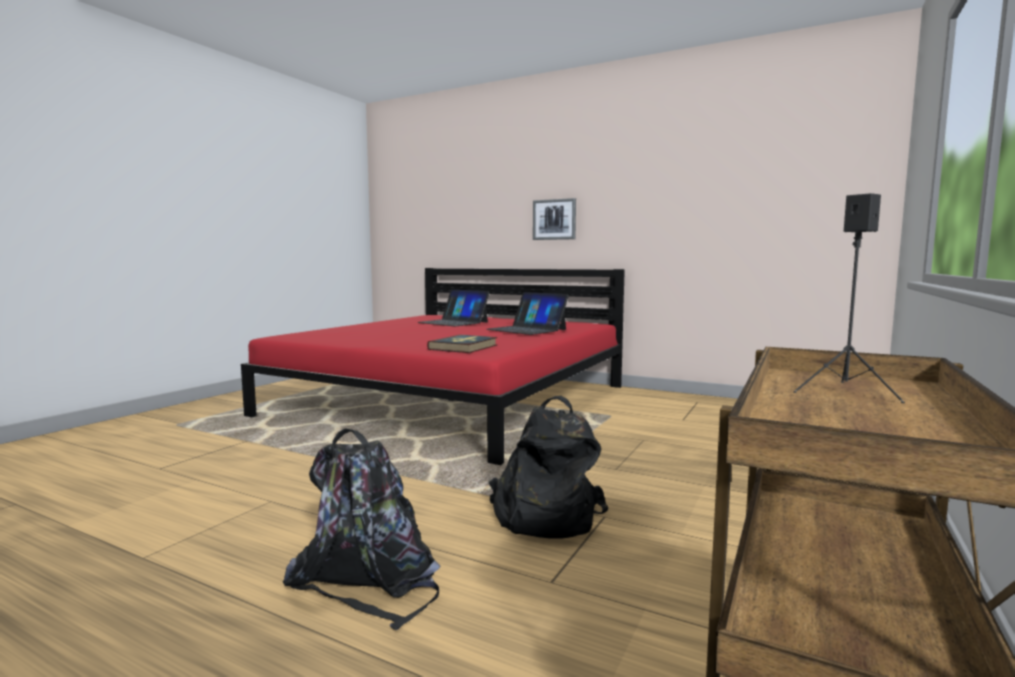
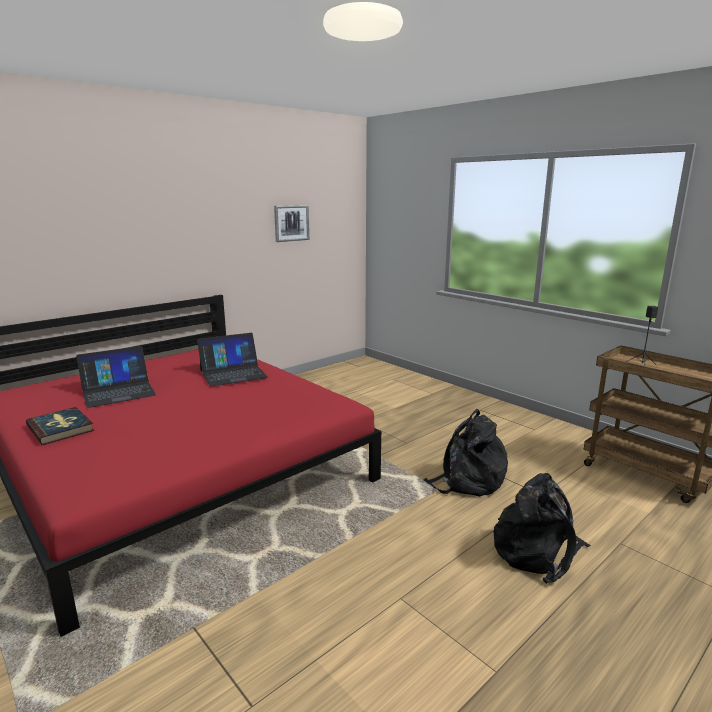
camera: 70 degrees left, 10 degrees up
(463, 347) = (302, 408): book -> book (61, 428)
(554, 219) = (144, 253): picture -> picture (291, 223)

